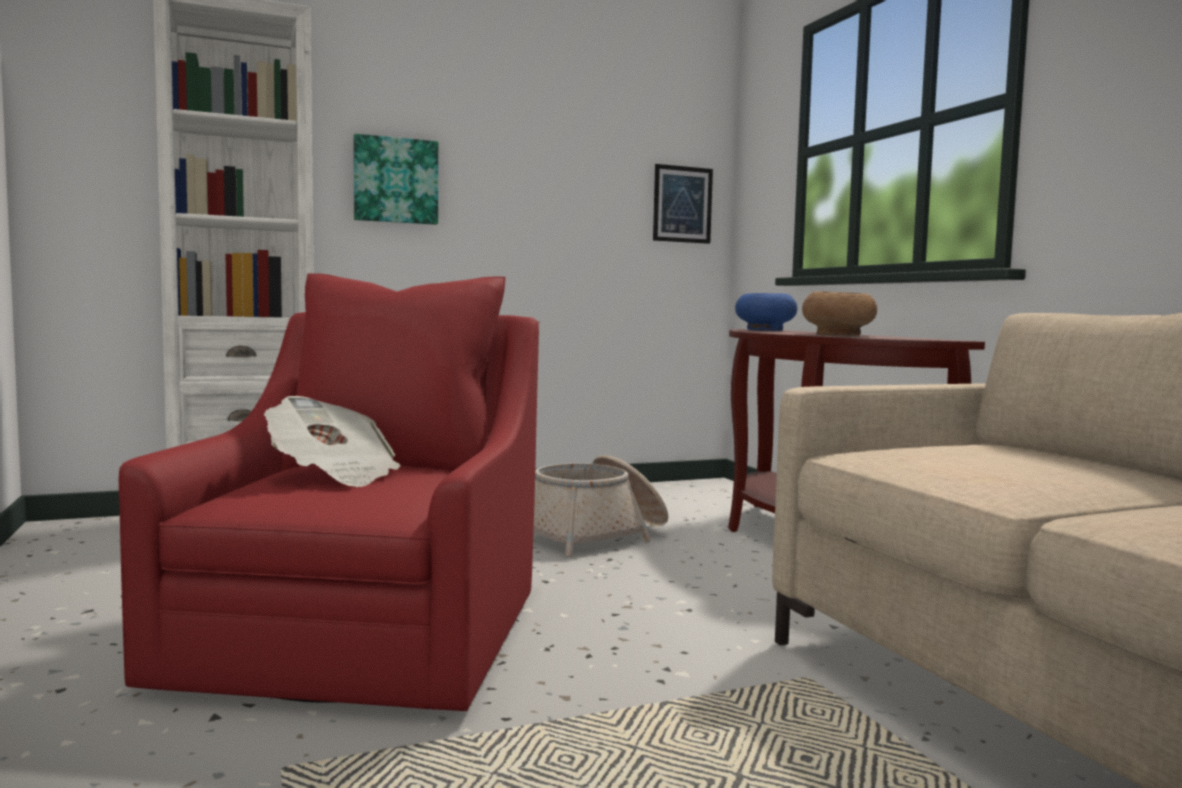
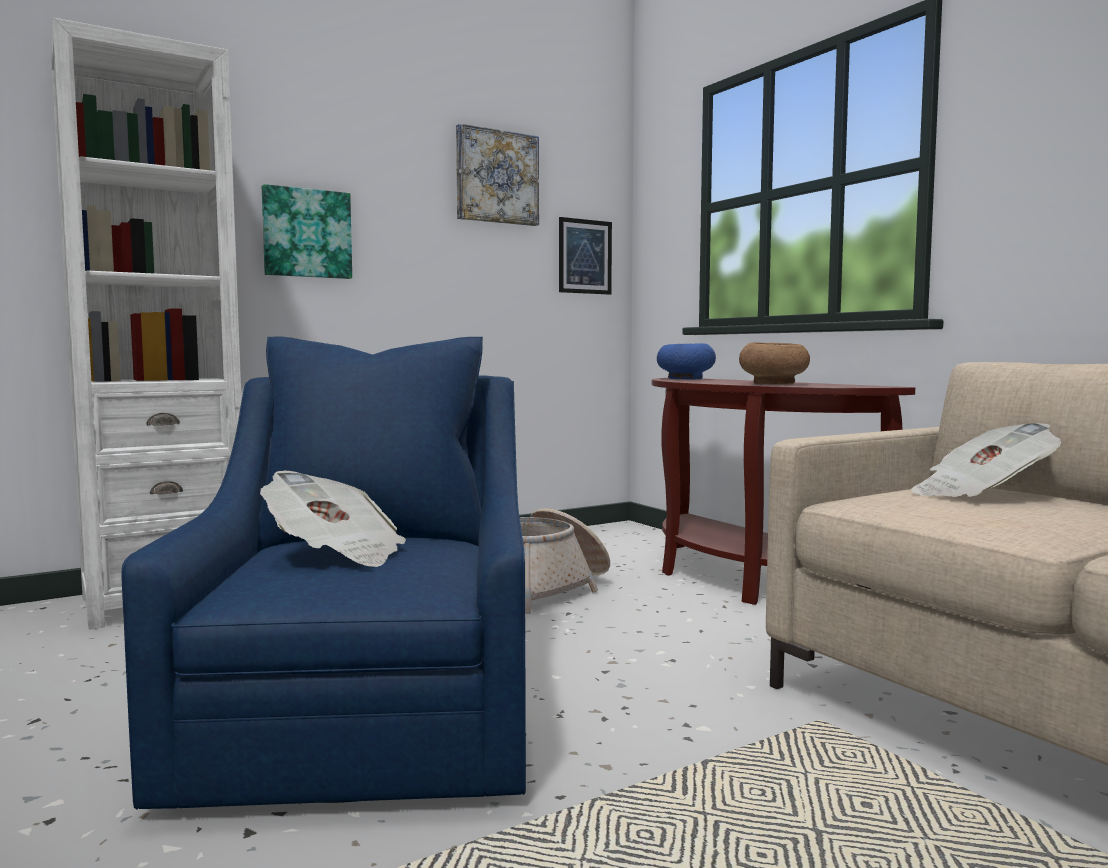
camera: 10 degrees left, 0 degrees up
(369, 634) = (369, 717): red armchair -> blue armchair
(589, 124) = (496, 177): none -> picture
(1001, 453) = (980, 494): none -> newspaper

